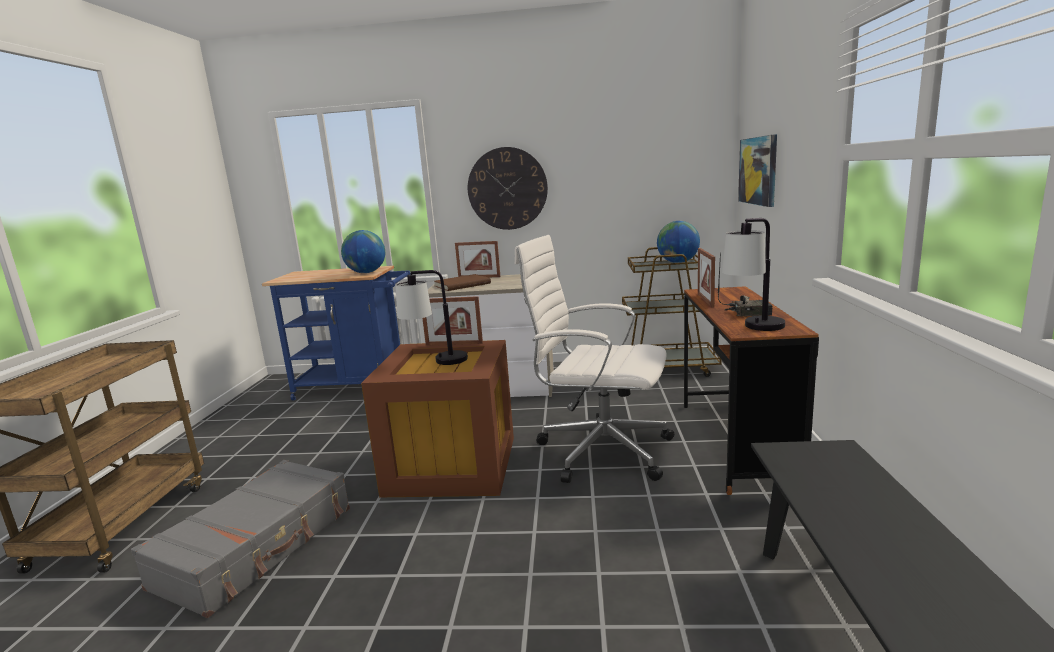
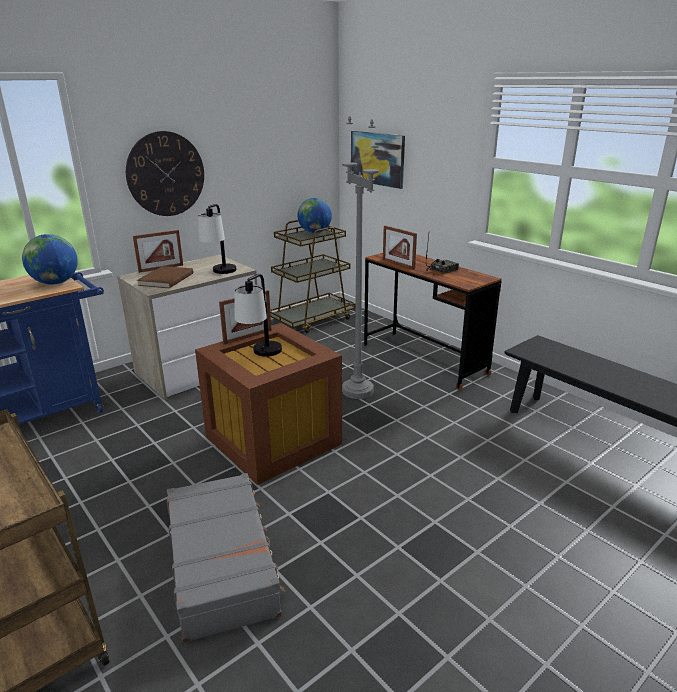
camera: 45 degrees left, 10 degrees up
(600, 450) = (357, 390): white office chair -> grey floor lamp
(754, 330) = (468, 282): table lamp -> table lamp (220, 274)

